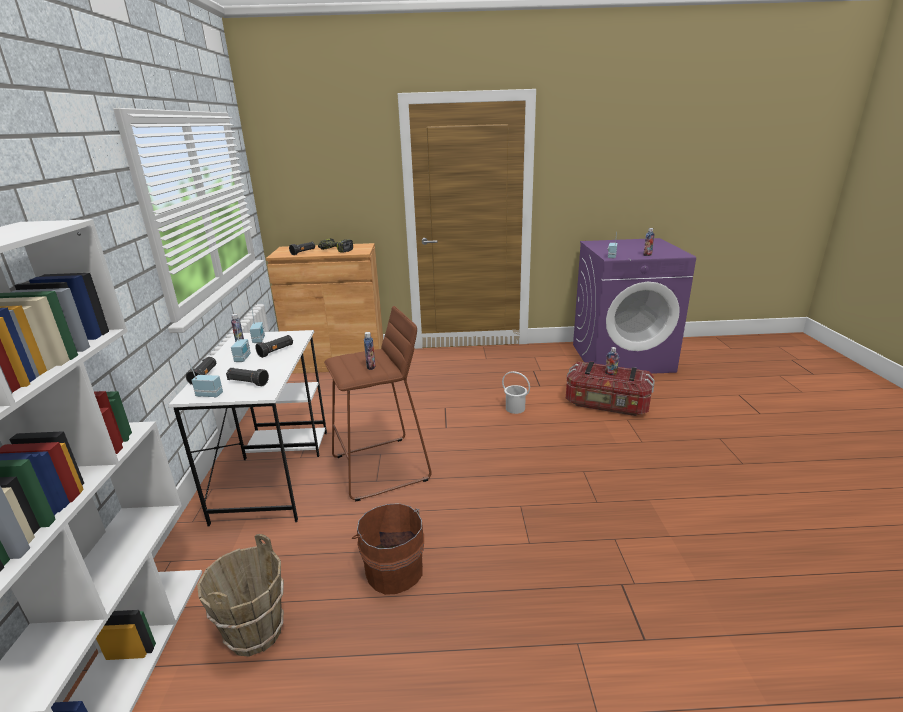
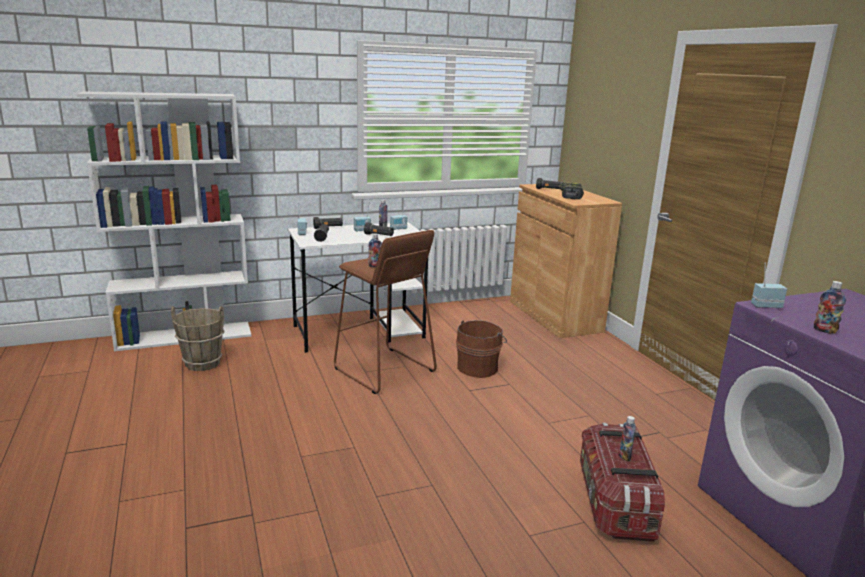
camera: 70 degrees right, 5 degrees down
(393, 568) = (260, 397): brown bucket -> brown bucket (479, 367)
(515, 408) = (542, 427): white bucket -> none

